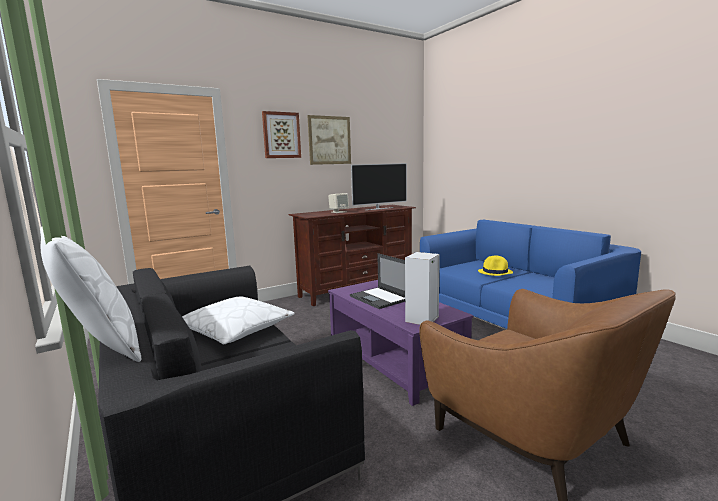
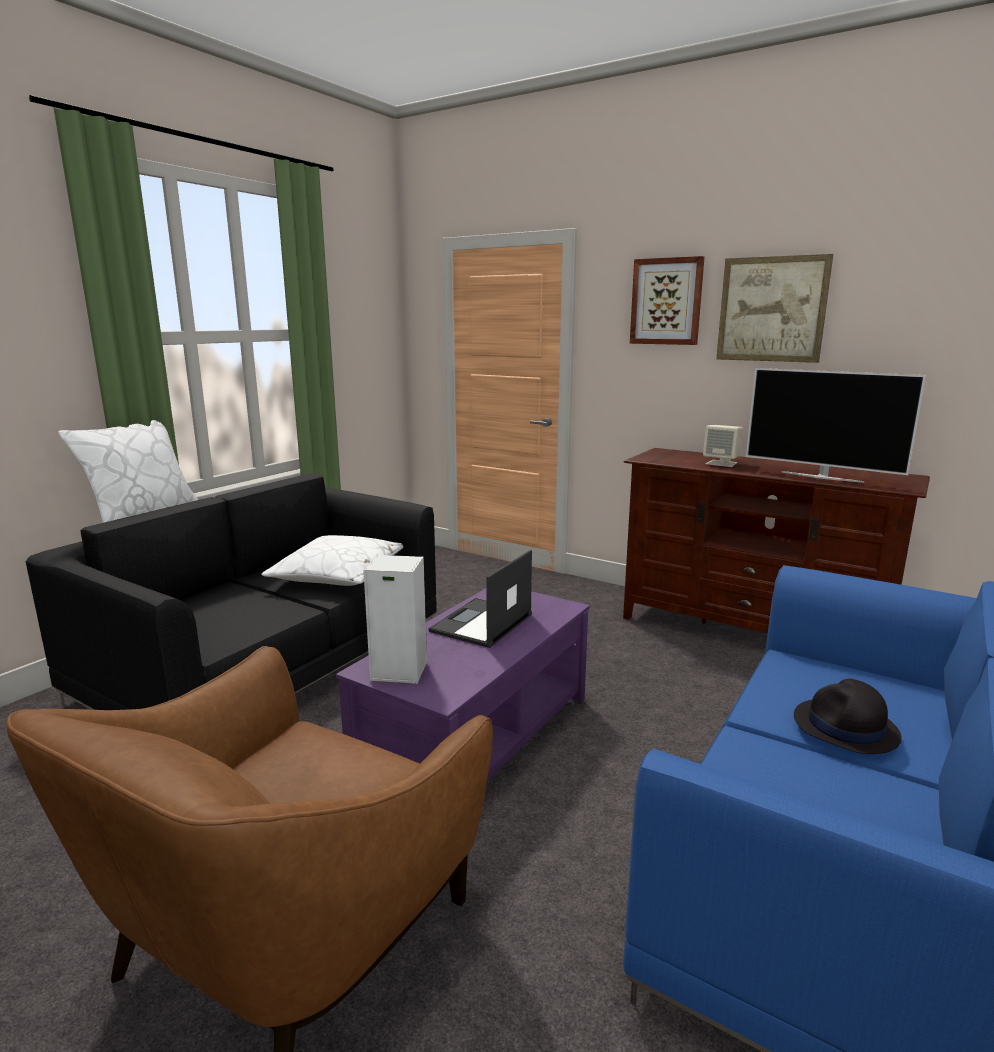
camera: 65 degrees right, 5 degrees up
(495, 272) = (845, 728): yellow hat -> black hat

